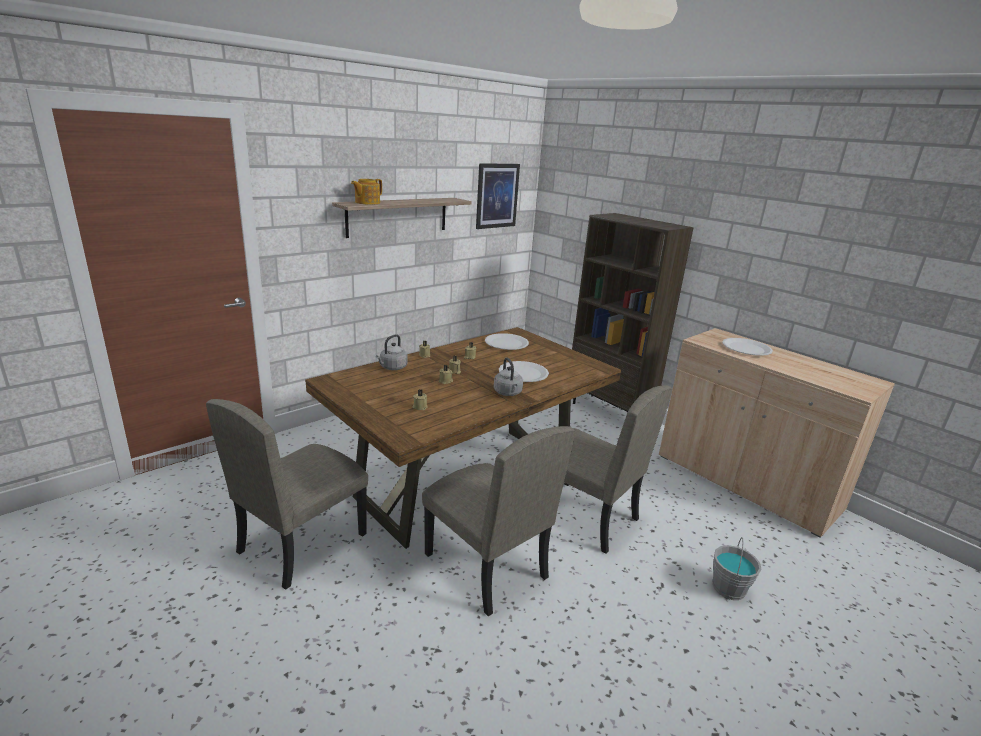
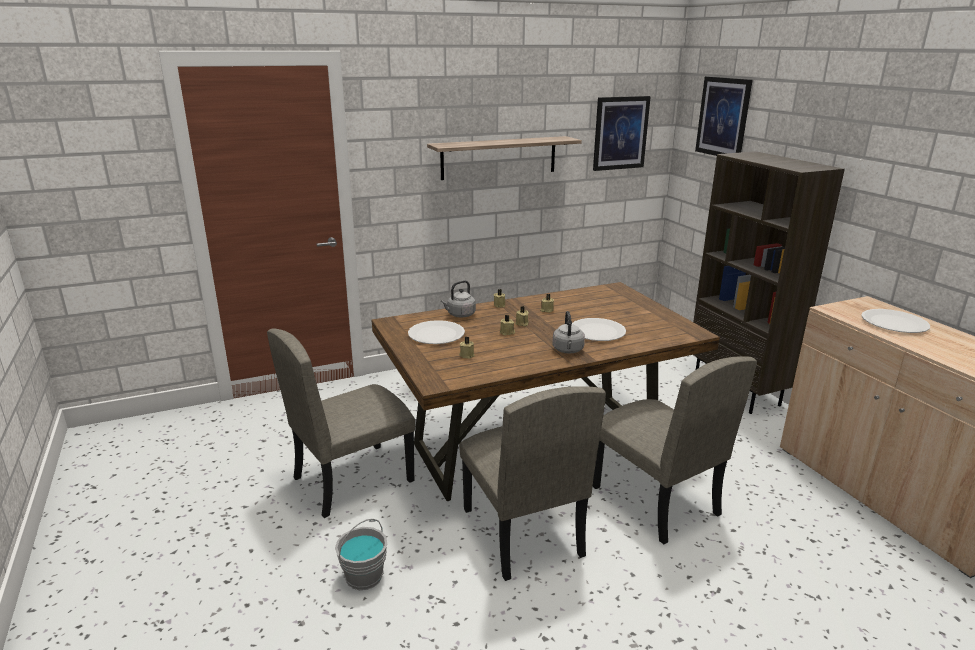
camera: 20 degrees right, 0 degrees up
(367, 202) = (461, 143): teapot -> none
(506, 343) = (597, 298): white plate -> white plate (436, 334)
(583, 184) = (723, 117): none -> picture
(728, 588) = (804, 610): grey bucket -> grey bucket (364, 576)

